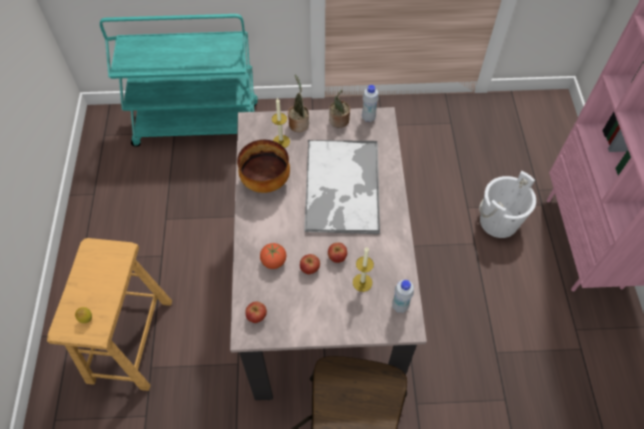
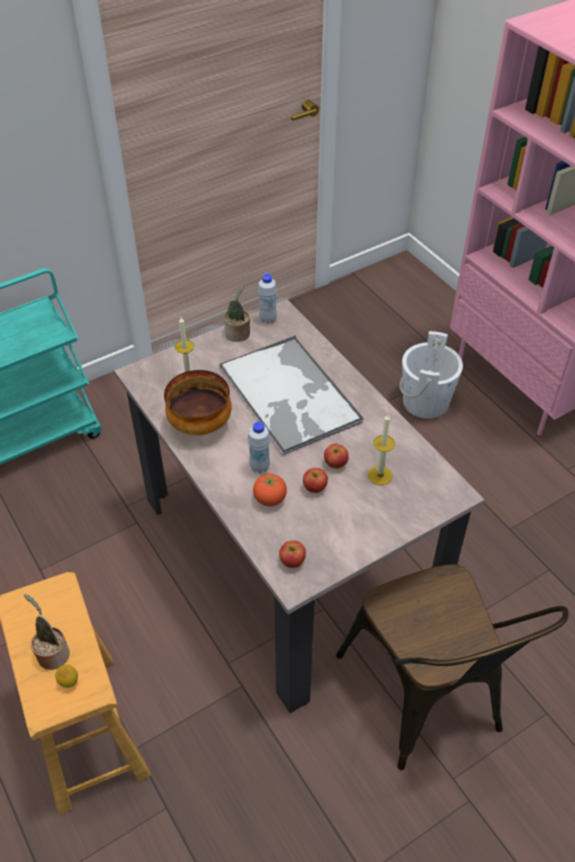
camera: 30 degrees left, 10 degrees down
(298, 123) = (194, 353): potted plant -> potted plant (52, 653)
(400, 306) = (434, 479): white bottle -> white bottle (259, 467)

